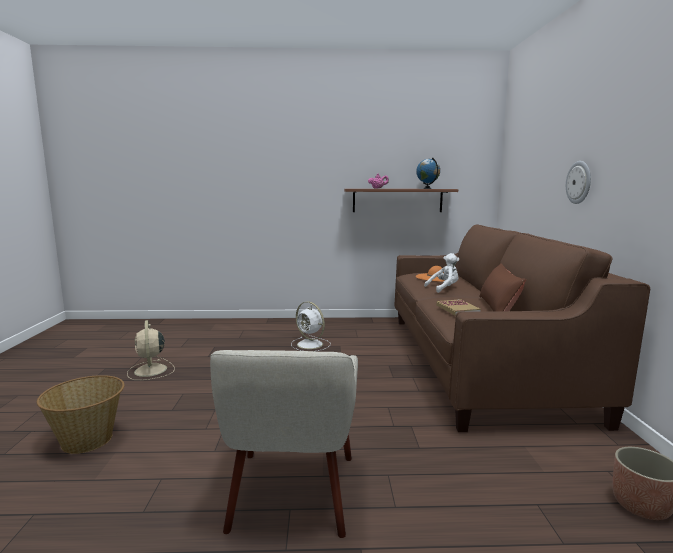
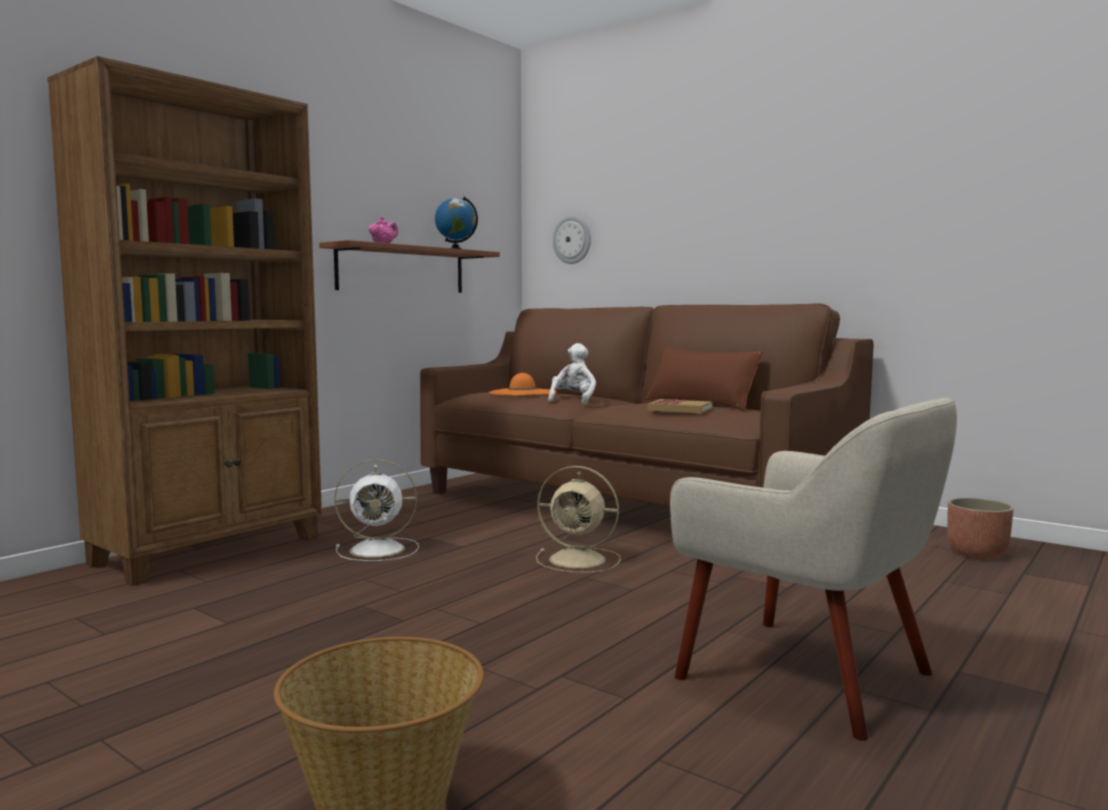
camera: 50 degrees left, 5 degrees down
(150, 371) = (161, 686): beige fan -> beige fan (580, 560)
(267, 325) = (211, 550): none -> brown bookcase
(579, 182) = (721, 237): wall clock -> wall clock (572, 239)

